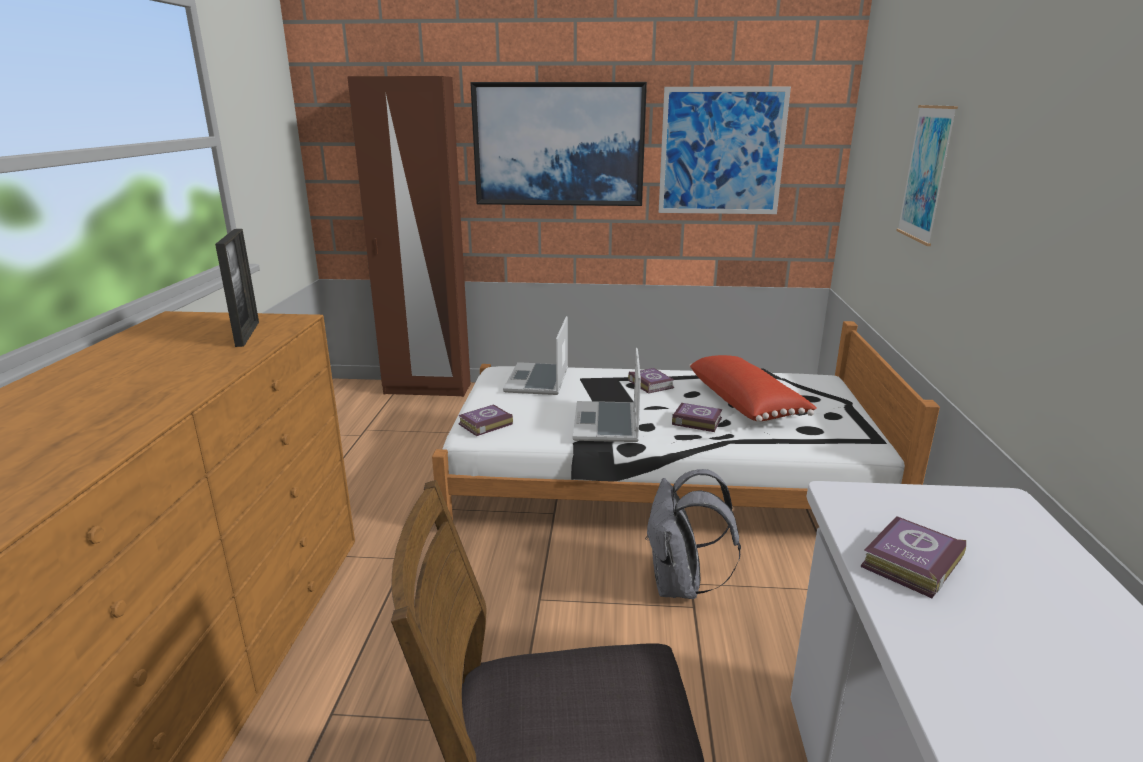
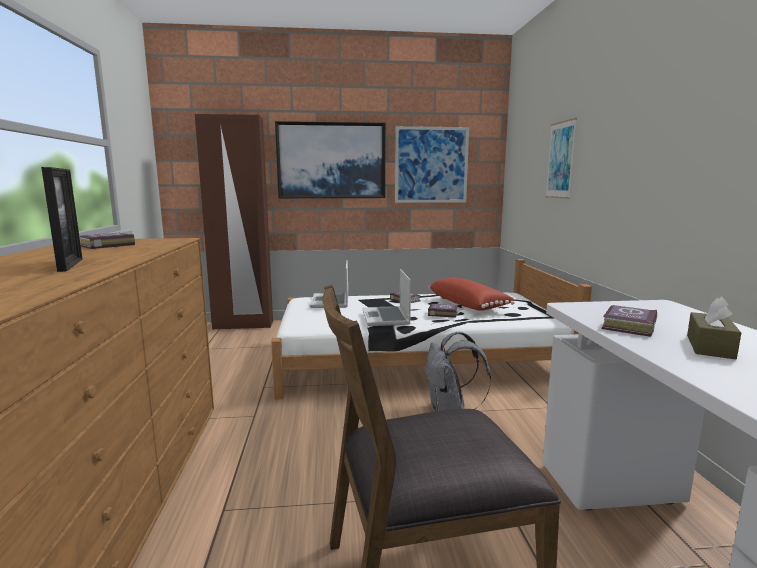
camera: 10 degrees left, 10 degrees down
(247, 334) = (151, 243): picture frame -> picture frame (70, 265)
(484, 424) = (303, 322): book -> book (105, 245)
(1018, 639) = (710, 347): none -> brown tissue box

